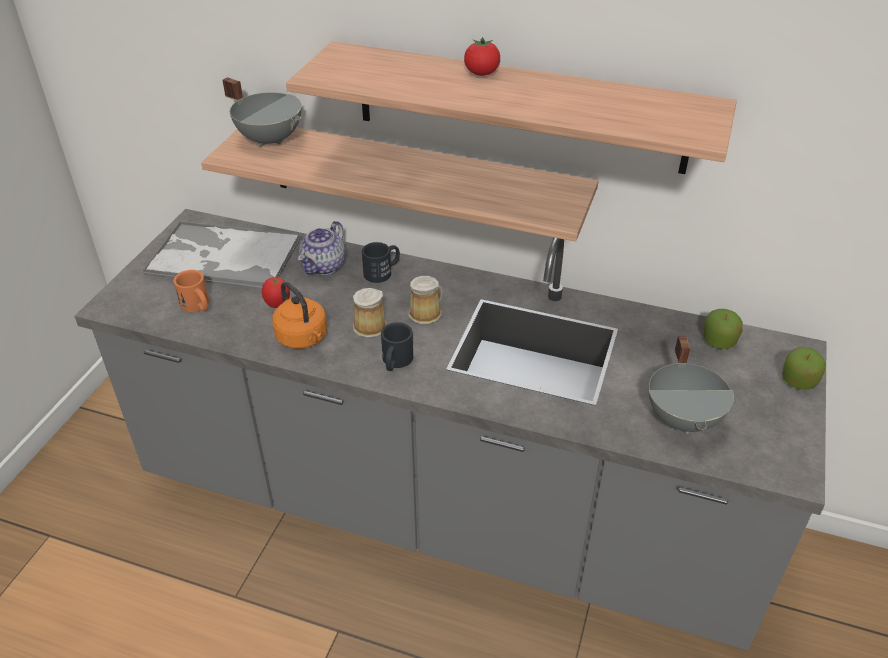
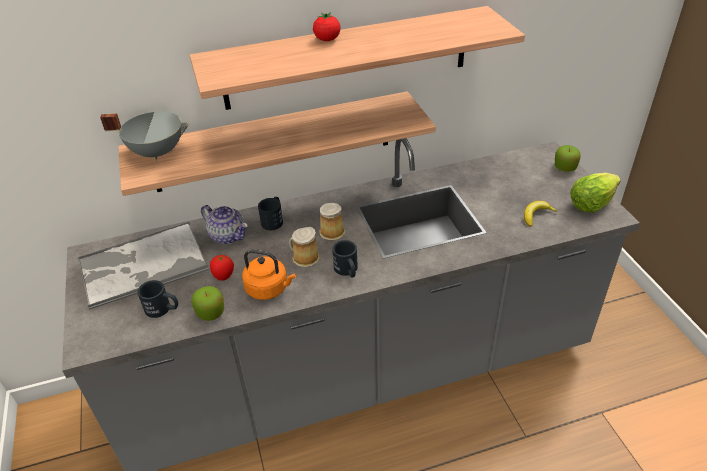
camera: 35 degrees left, 0 degrees up
(197, 306) = (163, 309): orange mug -> black mug
(324, 266) = (228, 236): teapot -> teapot turned 45 degrees counterclockwise
(684, 419) = (536, 215): grey cooking pot -> banana
(719, 341) = (507, 166): apple -> apple (210, 312)
(779, 444) = (591, 204): none -> lettuce

